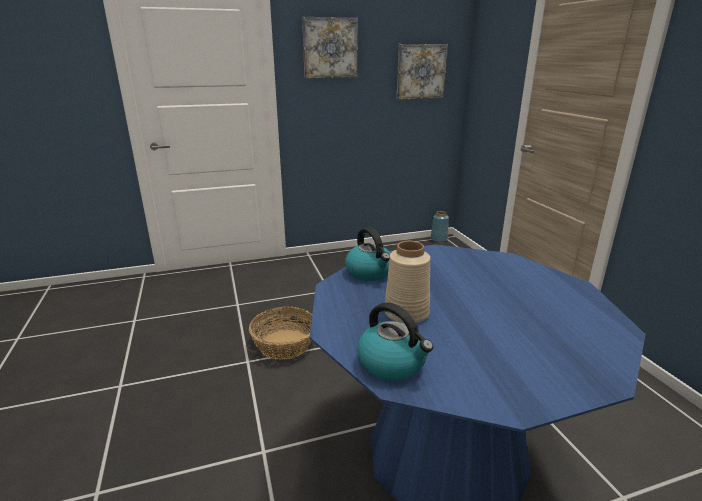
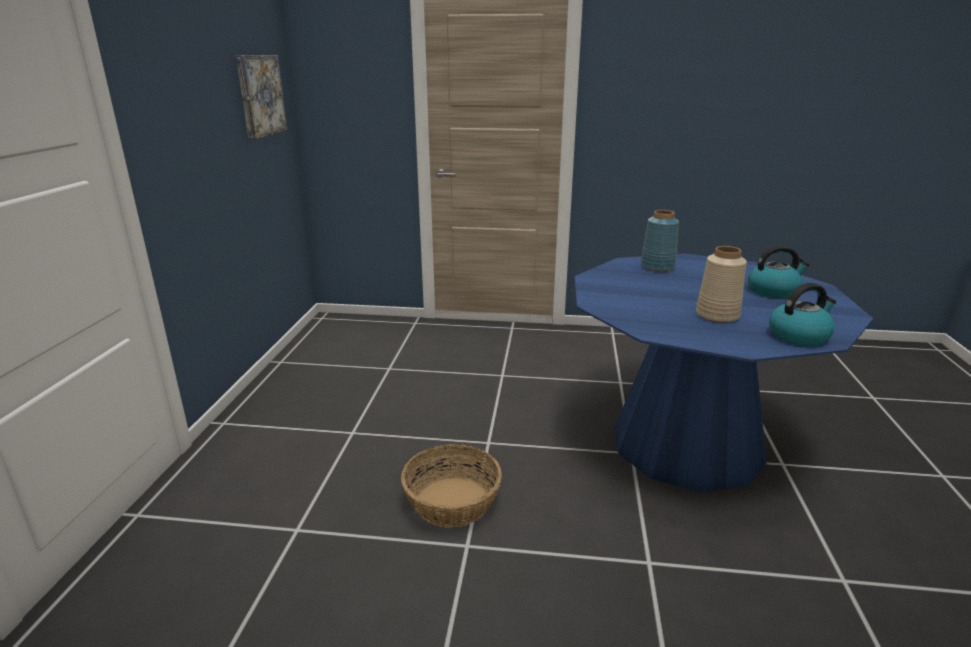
camera: 65 degrees left, 0 degrees up
(330, 48) = (172, 63): picture -> none
(370, 272) = (626, 312): kettle -> kettle (773, 291)
(439, 239) = (321, 322): blue vase -> blue vase (658, 267)

